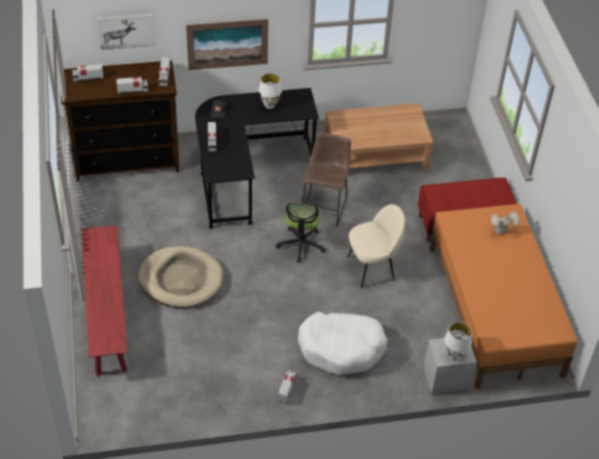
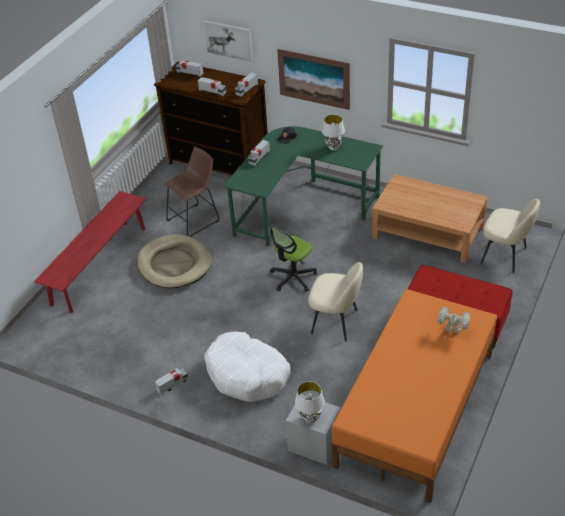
camera: 40 degrees right, 5 degrees down
(245, 173) = (300, 205): black desk -> green desk
(324, 206) = (342, 256): brown stool -> brown stool (195, 219)
(452, 150) = (505, 256): none -> beige chair

